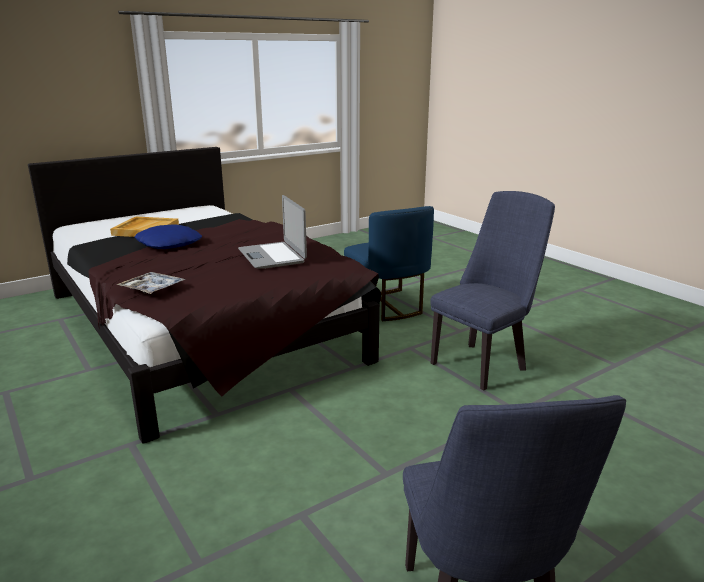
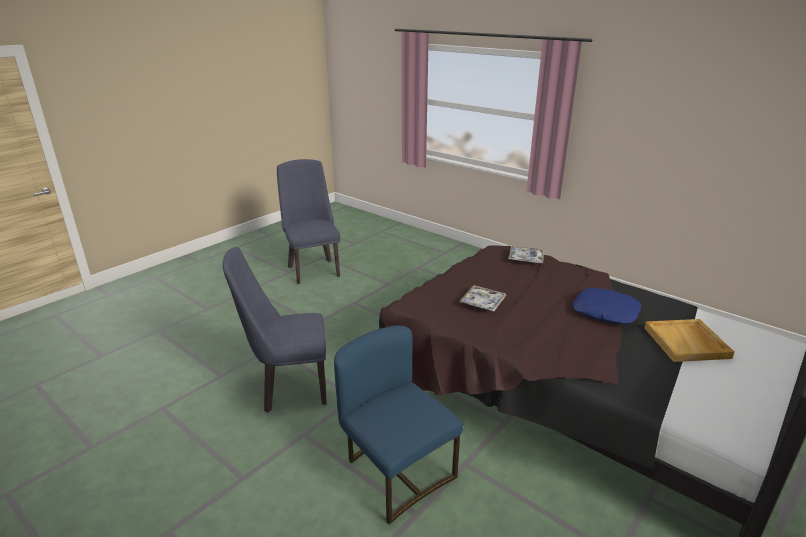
camera: 165 degrees right, 5 degrees up
(272, 256) = (482, 302): laptop -> tray
(482, 363) = (288, 389): blue chair -> blue chair turned 45 degrees clockwise

